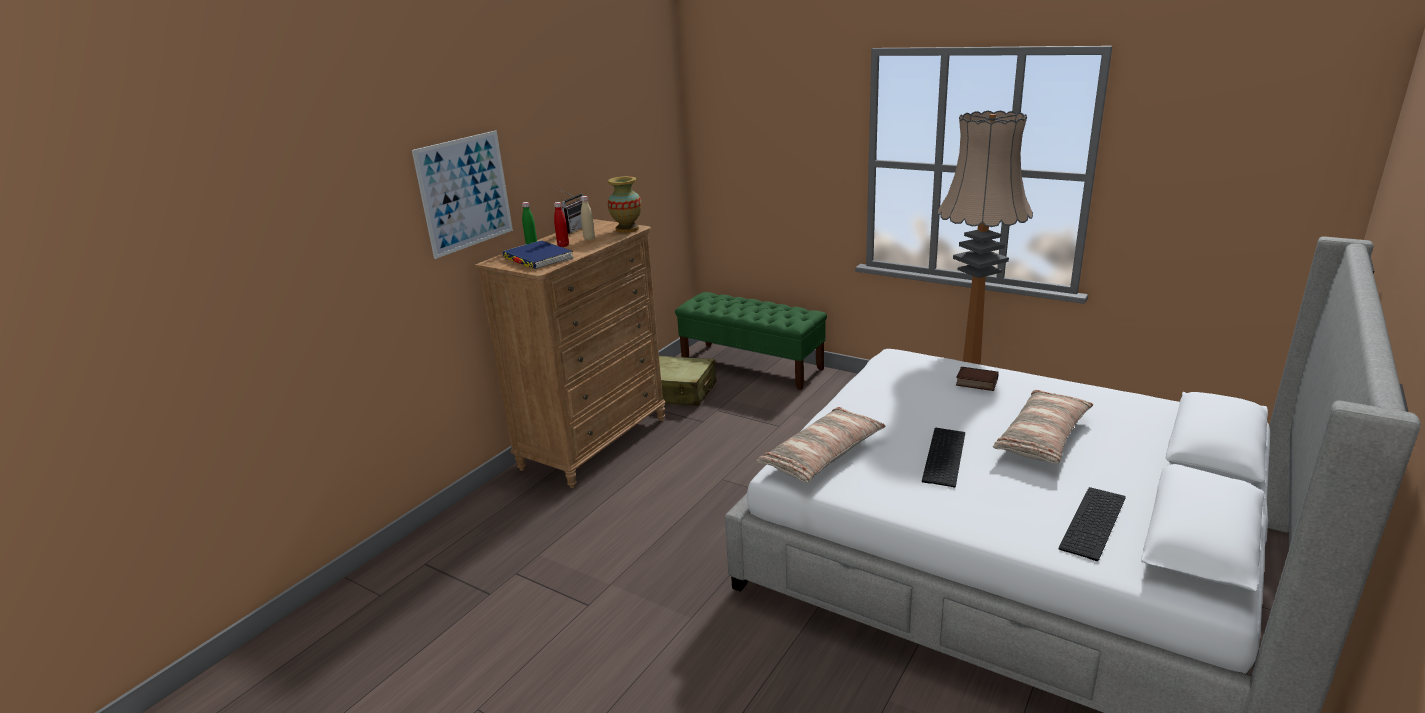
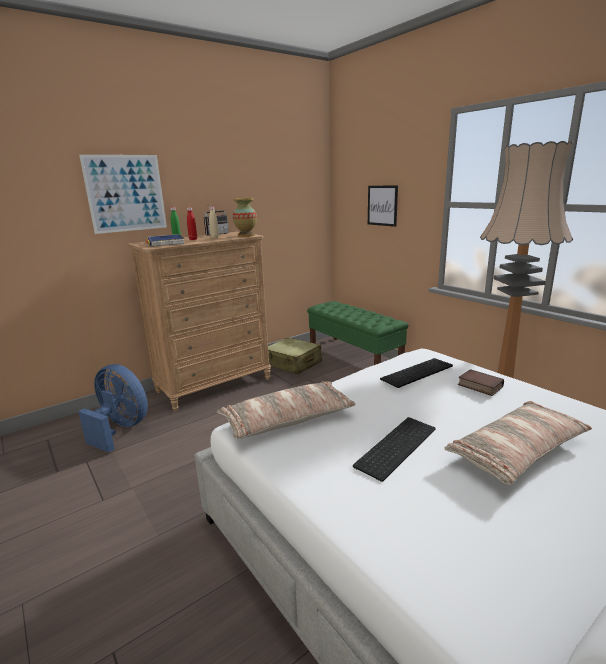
camera: 20 degrees right, 5 degrees down
(519, 526) = (120, 429): none -> blue fan
(776, 160) = (382, 205): none -> picture
(1095, 524) = (525, 581): keyboard -> keyboard (417, 373)

